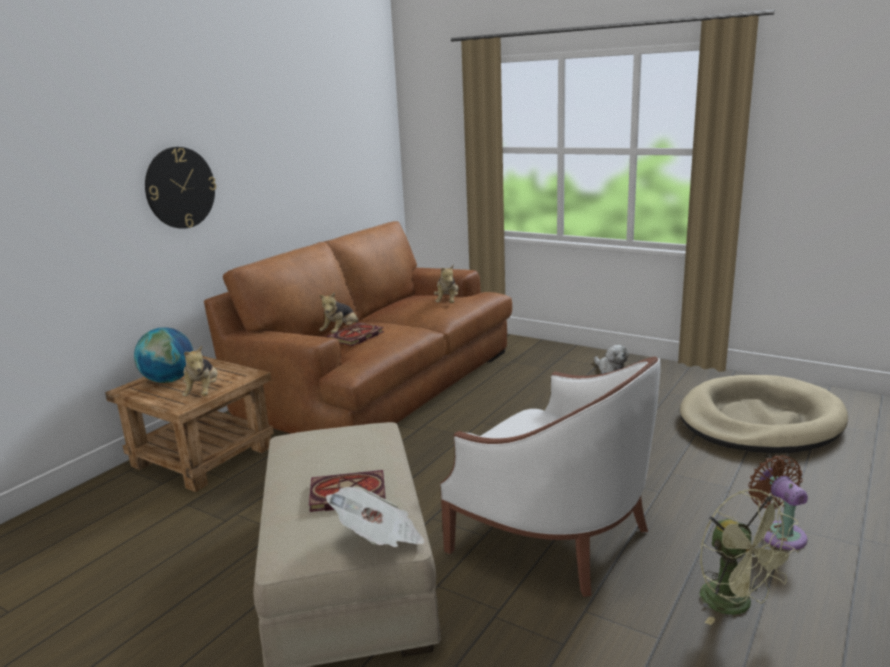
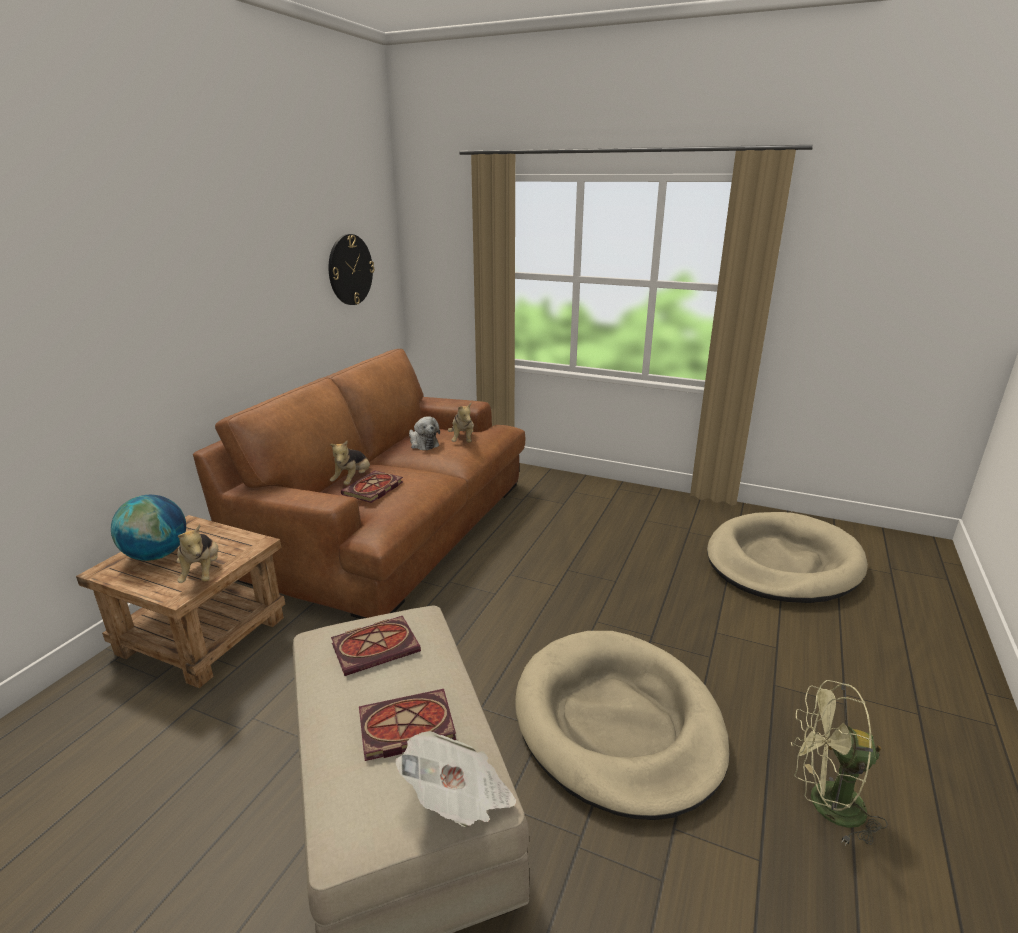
camera: 10 degrees left, 5 degrees up
(180, 188) = (157, 323): wall clock -> wall clock (350, 270)
(336, 444) = (377, 646): none -> book
(554, 535) = (617, 723): white armchair -> beige dog bed
(610, 370) = (626, 504): plush toy -> plush toy (423, 444)
(736, 605) = (825, 805): green fan -> green fan turned 135 degrees clockwise
(779, 533) = (839, 703): brown fan -> none

